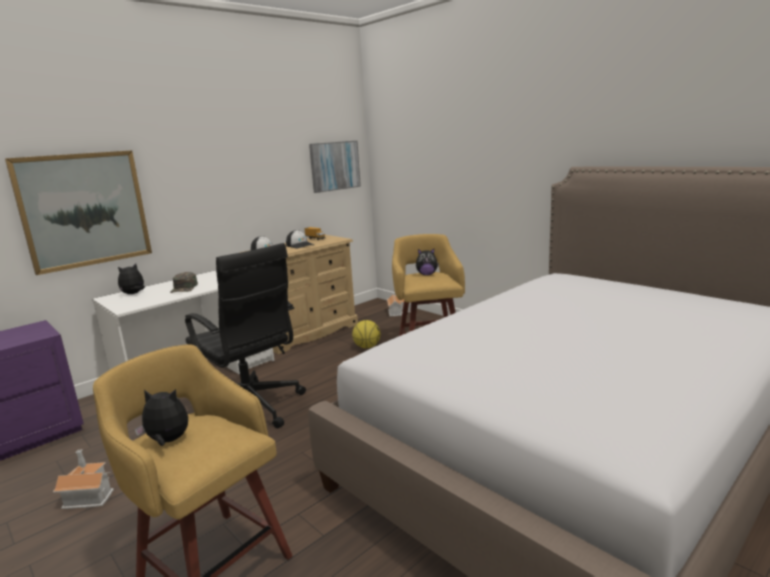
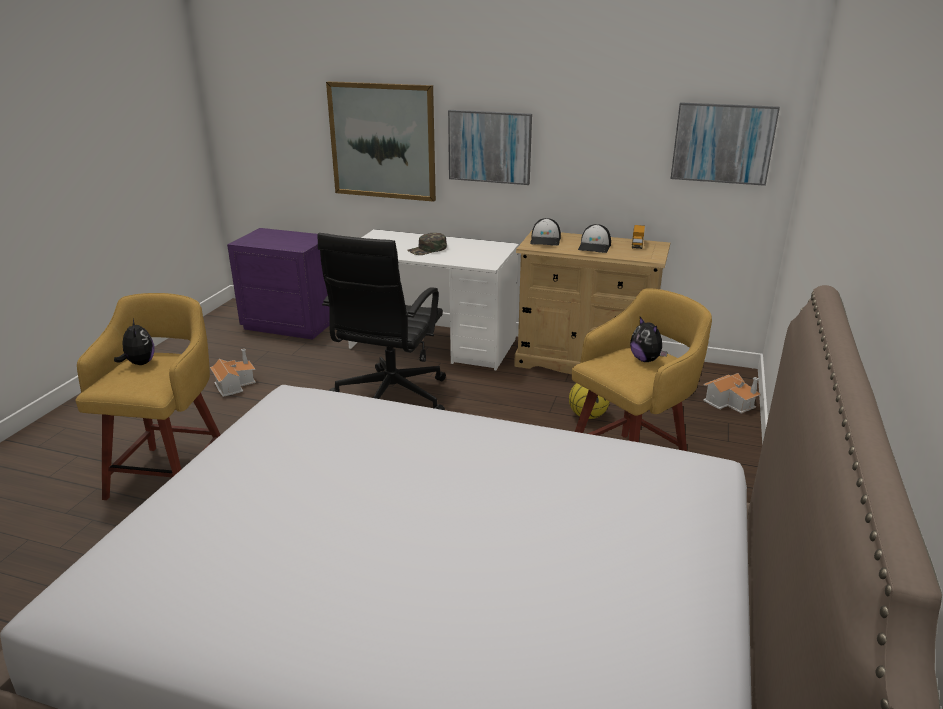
camera: 60 degrees right, 10 degrees up
(134, 294) = (395, 238): plush toy -> none
(191, 195) = (490, 147): none -> picture

